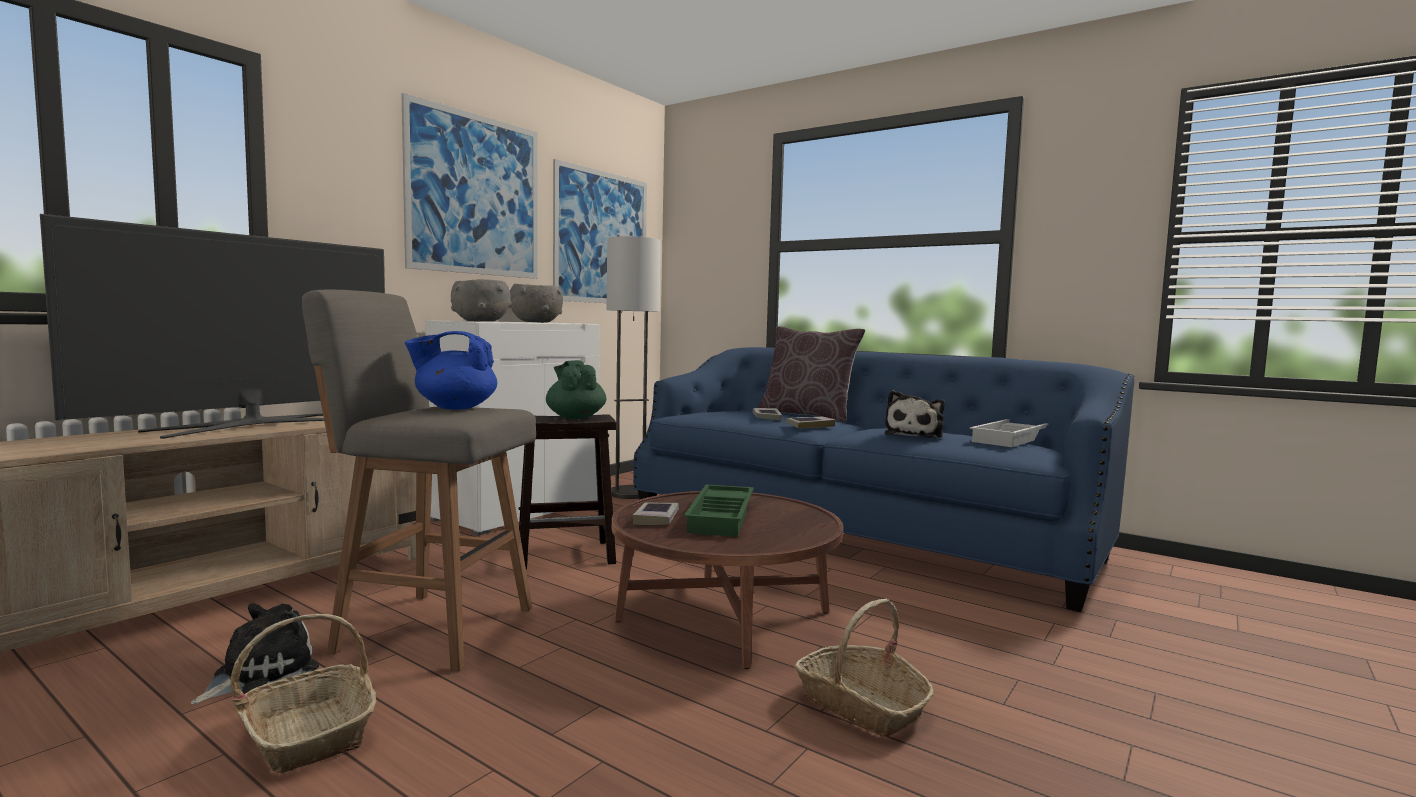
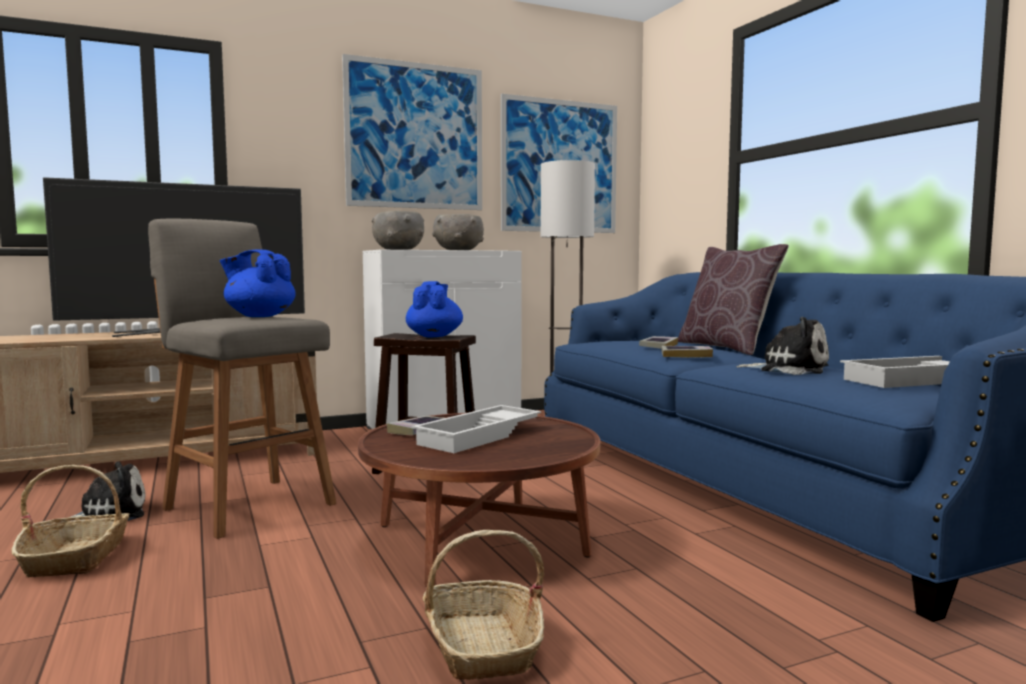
camera: 30 degrees right, 0 degrees up
(575, 417) = (434, 336): green teapot -> blue teapot
(722, 517) = (480, 436): green tray -> white tray
(915, 435) = (789, 369): plush toy -> plush toy turned 120 degrees counterclockwise

